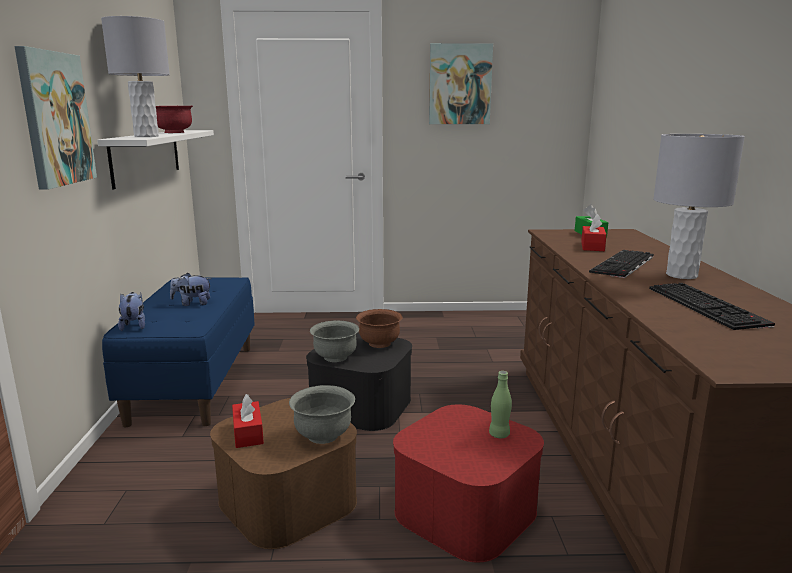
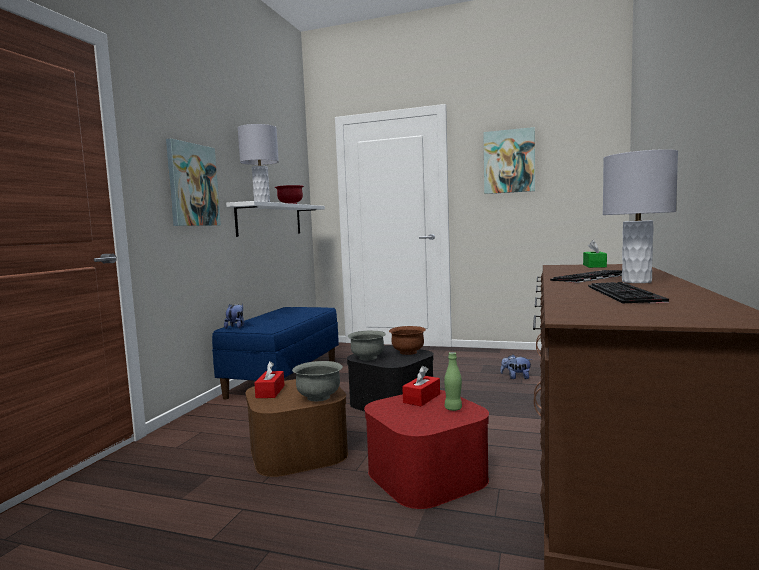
camera: 20 degrees right, 10 degrees down
(192, 303) = (283, 318): plush toy -> plush toy (516, 377)
(592, 246) = (582, 270): red tissue box -> red tissue box (422, 398)

